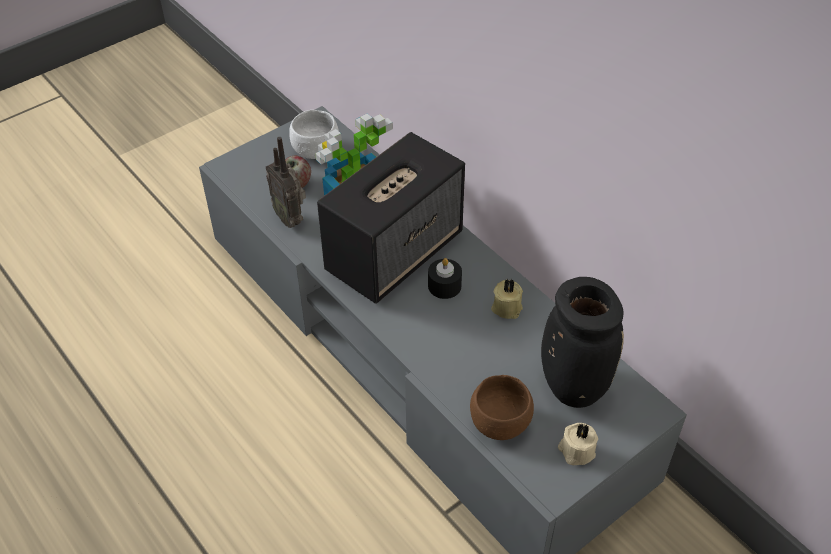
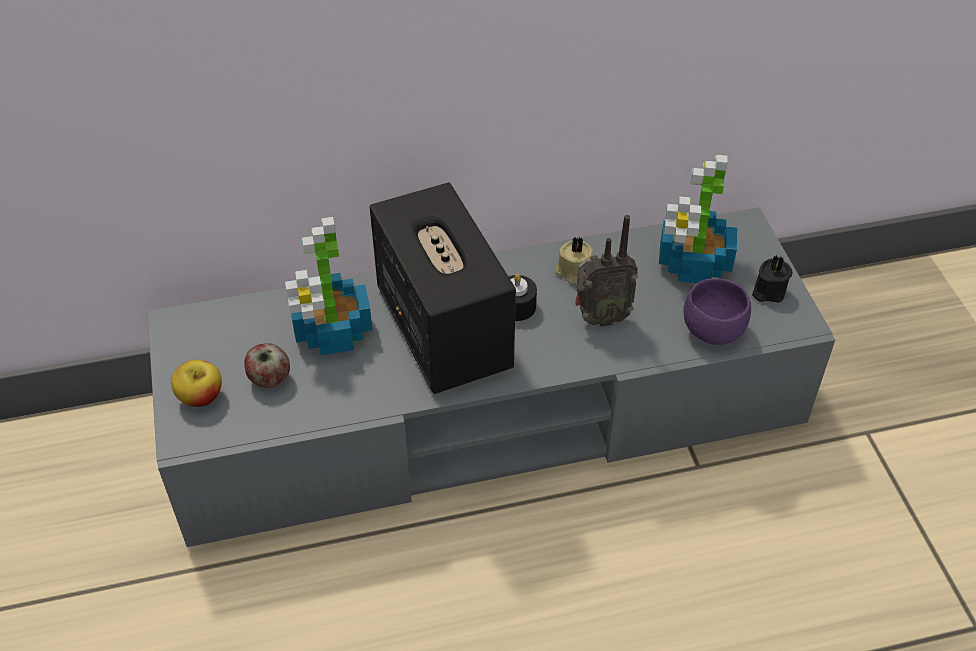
camera: 65 degrees left, 0 degrees up
(263, 159) = (201, 397): none -> apple
(290, 218) = (324, 402): radio -> radio (600, 317)
(316, 150) = (225, 341): white bowl -> none
(500, 422) = (712, 330): brown bowl -> purple bowl
(571, 385) = (693, 265): black vase -> potted plant
(576, 451) = (768, 291): beige candle -> black candle

